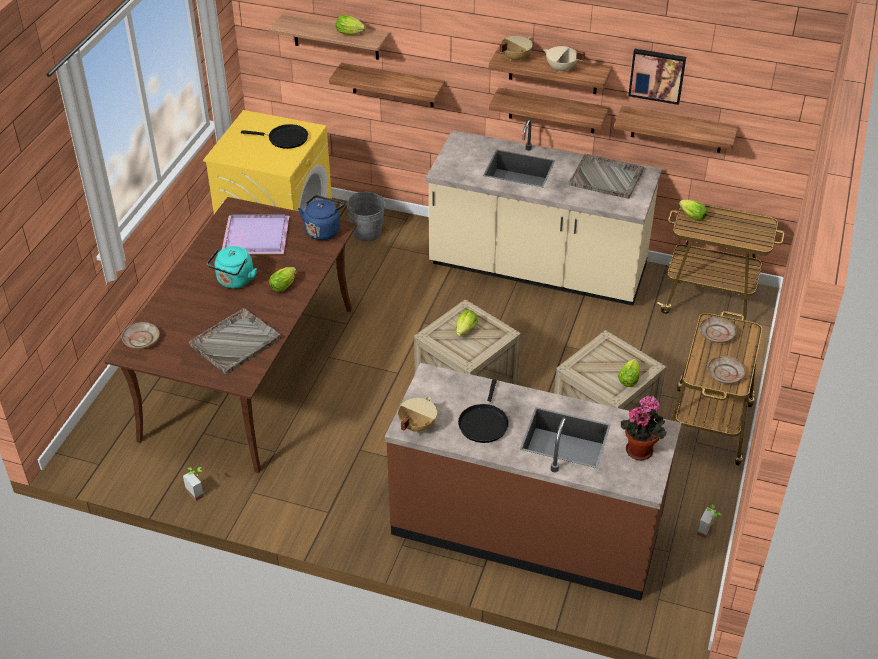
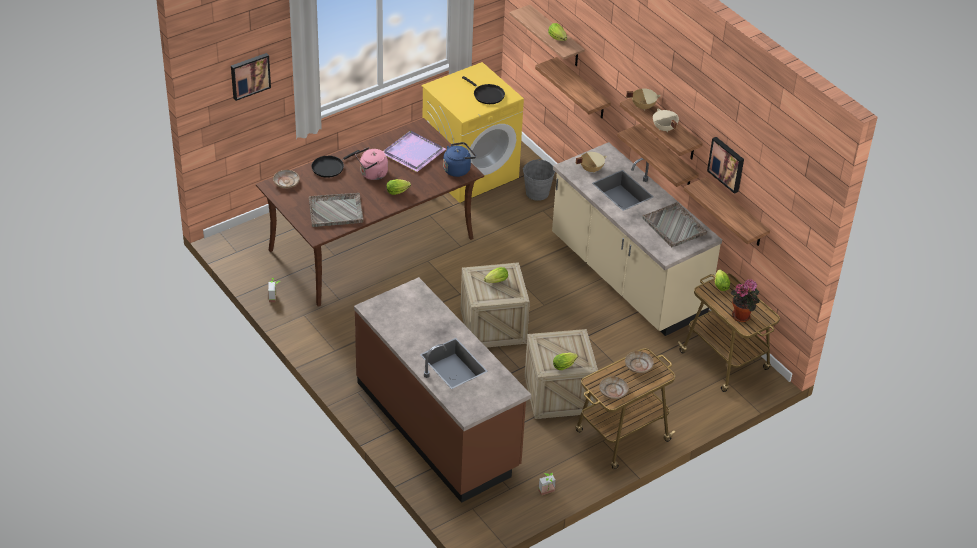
camera: 35 degrees right, 0 degrees up
(36, 219) = (249, 75): none -> picture
(234, 281) = (372, 174): turquoise kettle -> pink kettle
(416, 425) = (377, 310): beige cooking pot -> beige cooking pot (591, 169)
(483, 423) = (416, 329): black frying pan -> black frying pan (330, 167)
(640, 449) = (488, 393): potted plant -> potted plant (742, 316)

